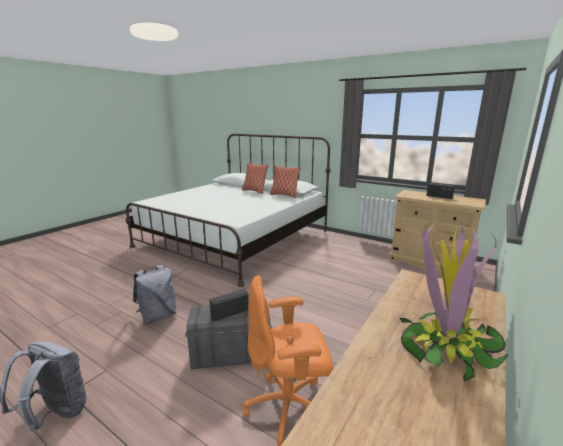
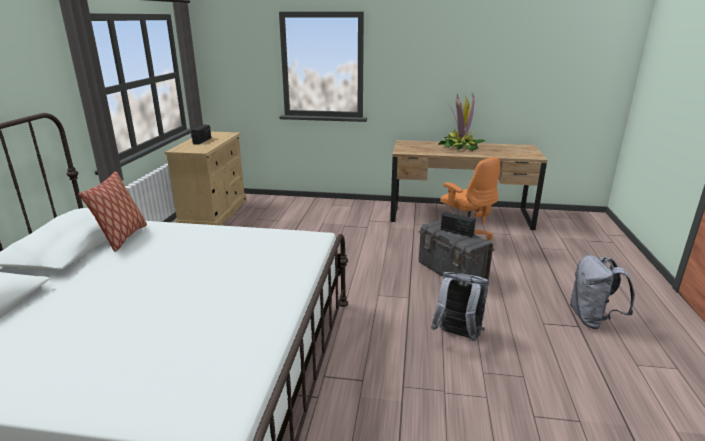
camera: 115 degrees left, 5 degrees up
(254, 191) = (75, 276): pillow -> none

